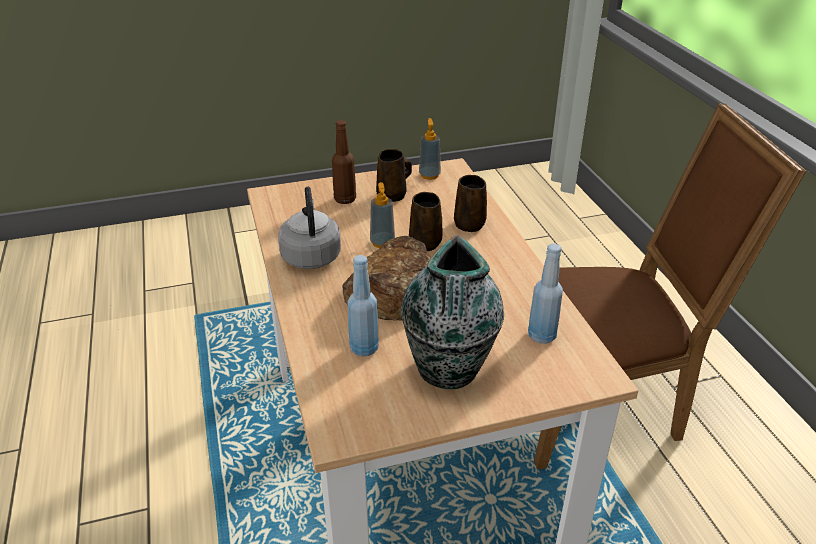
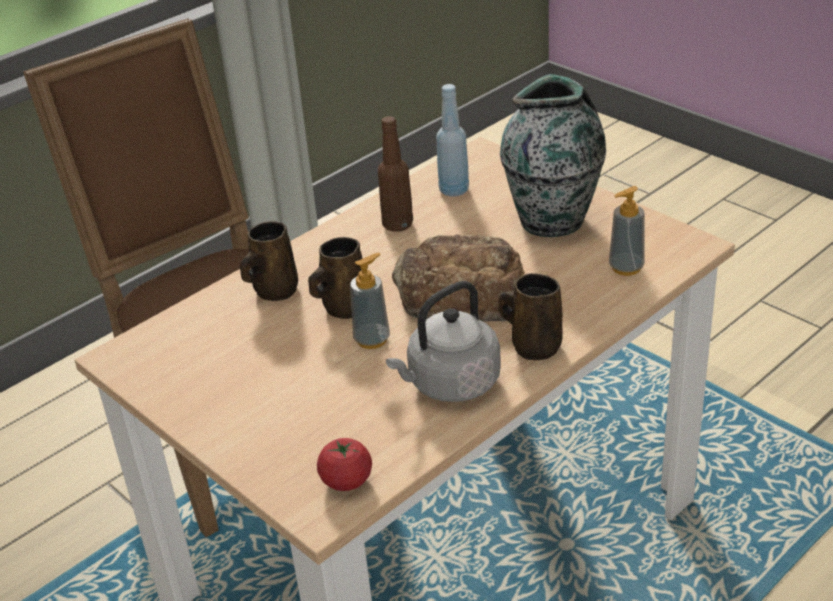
camera: 115 degrees left, 0 degrees up
(279, 205) = (346, 480): none -> tomato
(345, 199) = (281, 420): brown bottle -> brown bottle (397, 224)
(364, 348) = (574, 275): blue bottle -> none
(393, 196) = (240, 379): brown mug -> brown mug (533, 346)
(429, 175) = (154, 368): soap dispenser -> soap dispenser (626, 267)

